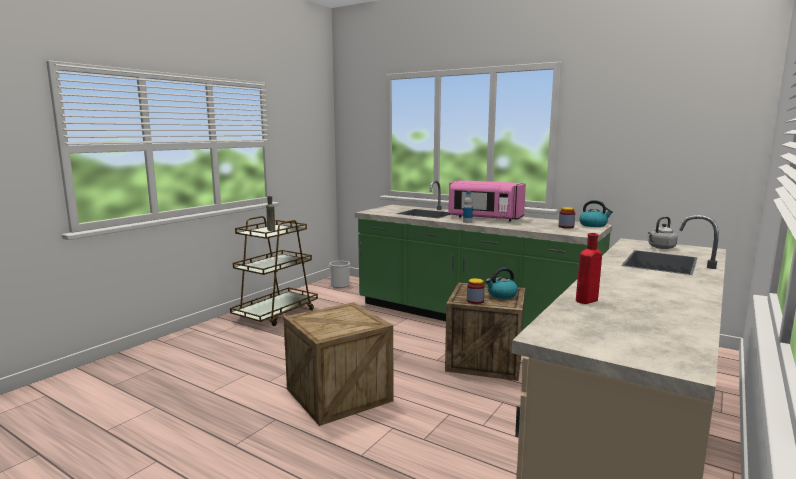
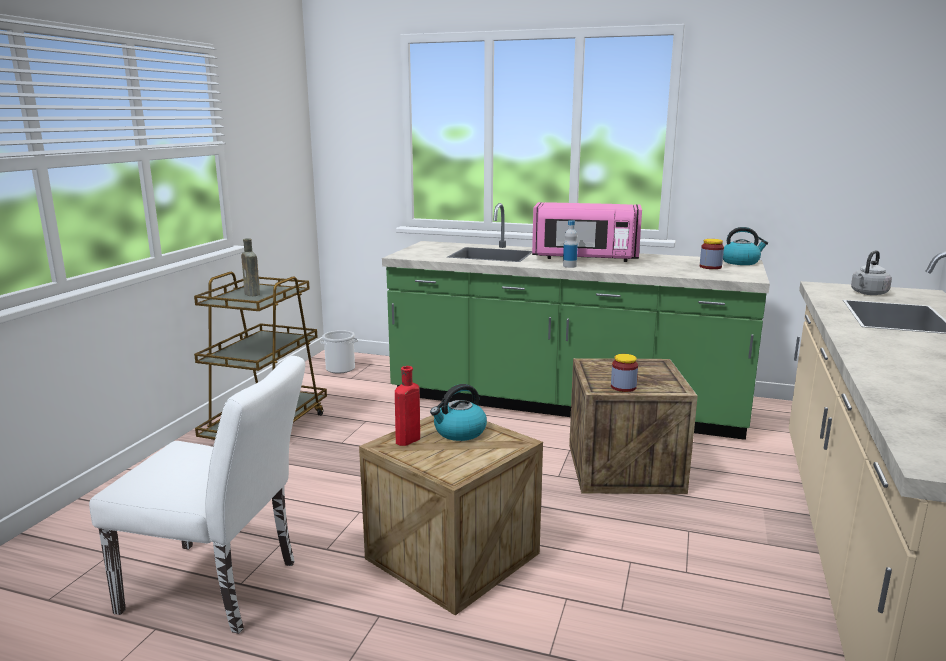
camera: 15 degrees left, 5 degrees up
(200, 393) = (222, 589): none -> white chair
(501, 295) = (650, 373): kettle -> kettle (459, 432)
(585, 301) = (901, 392): red bottle -> red bottle (406, 441)

